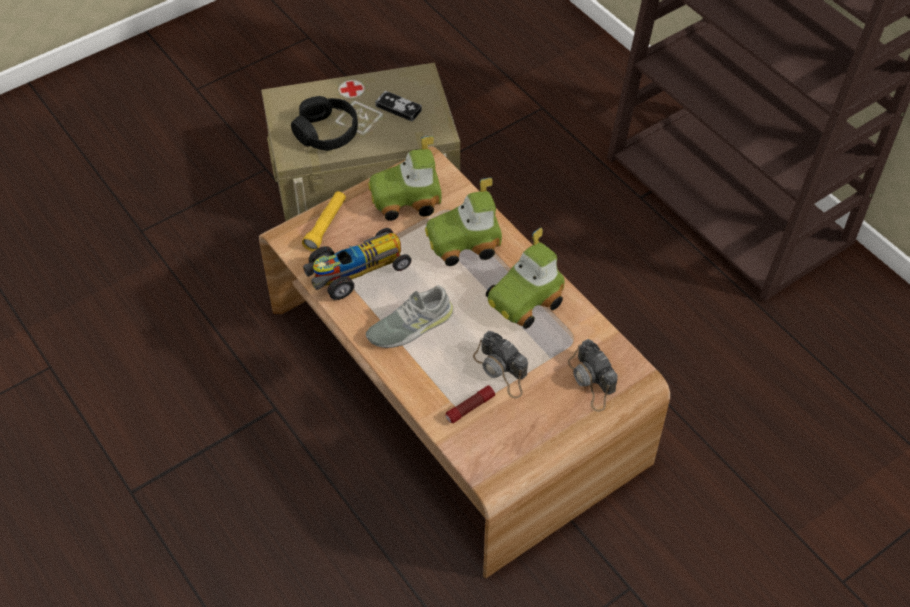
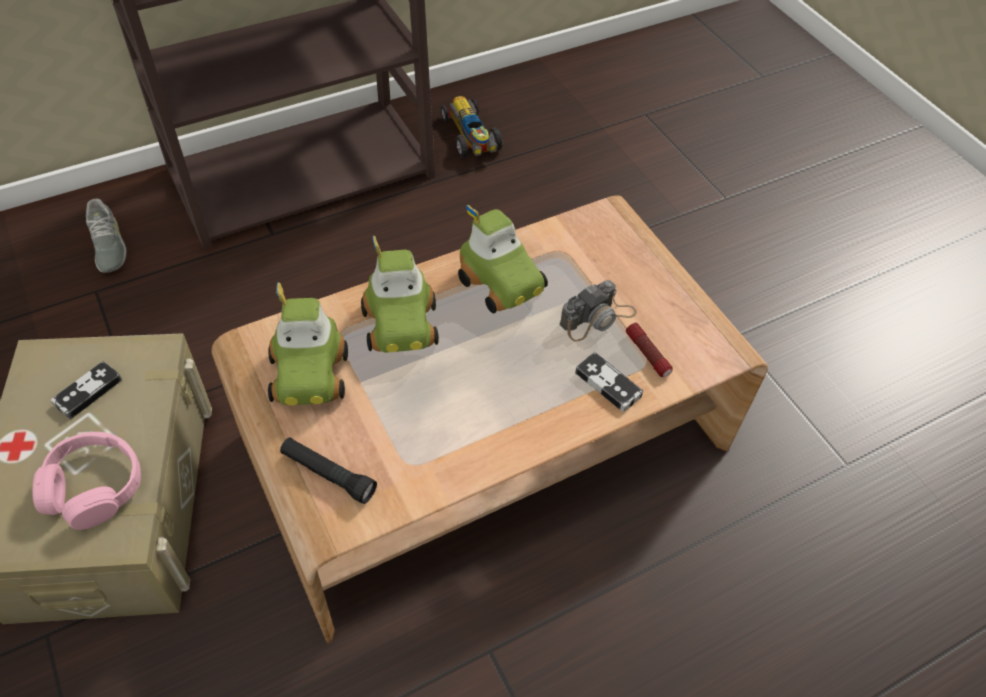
camera: 85 degrees left, 0 degrees up
(325, 225) = (328, 474): yellow flashlight -> black flashlight
(326, 132) = (93, 487): black headphones -> pink headphones
(355, 271) = (420, 446): toy car -> toy car (471, 137)
(410, 325) = (521, 396): grey shoe -> grey shoe (107, 245)
(433, 381) = (608, 384): none -> game controller
(591, 381) = (618, 247): camera -> none

